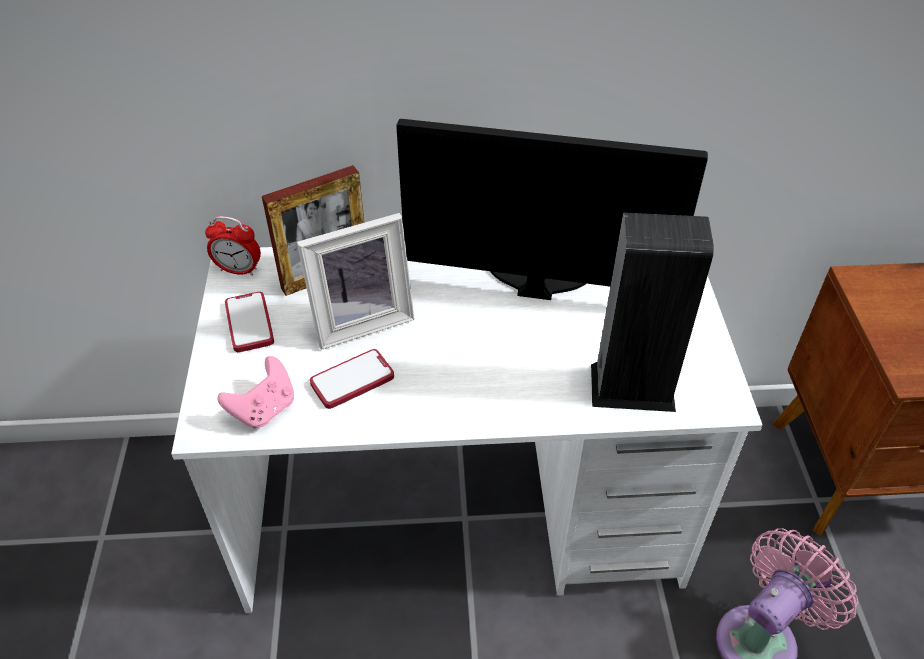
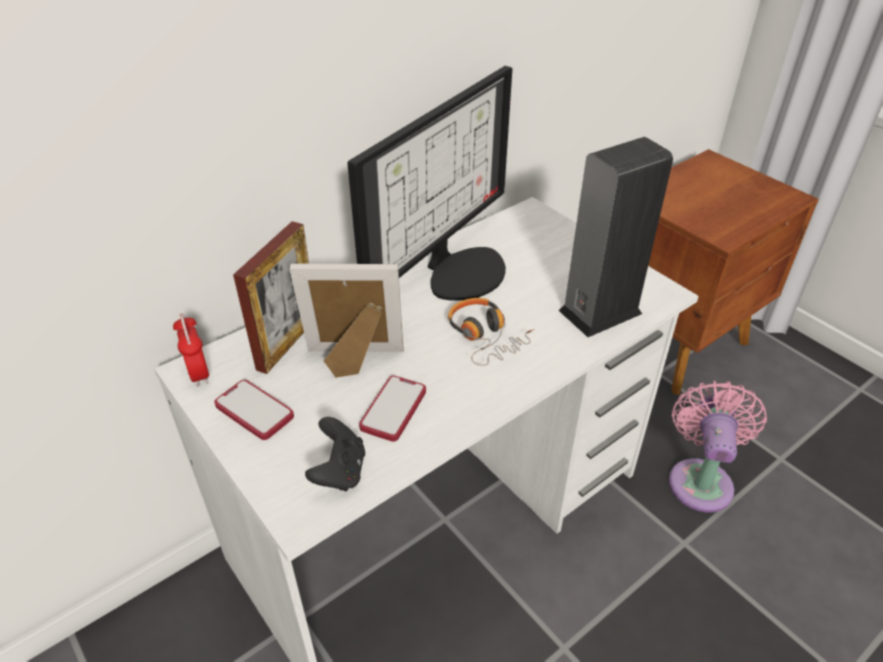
camera: 35 degrees left, 5 degrees down
(239, 270) = (199, 373): alarm clock -> alarm clock turned 90 degrees clockwise
(264, 409) = (339, 471): pink game controller -> black game controller
(361, 320) = (354, 362): picture frame -> picture frame turned 120 degrees counterclockwise
(494, 355) = (485, 337): none -> headphones
(536, 276) = (459, 269): monitor -> monitor turned 150 degrees clockwise

